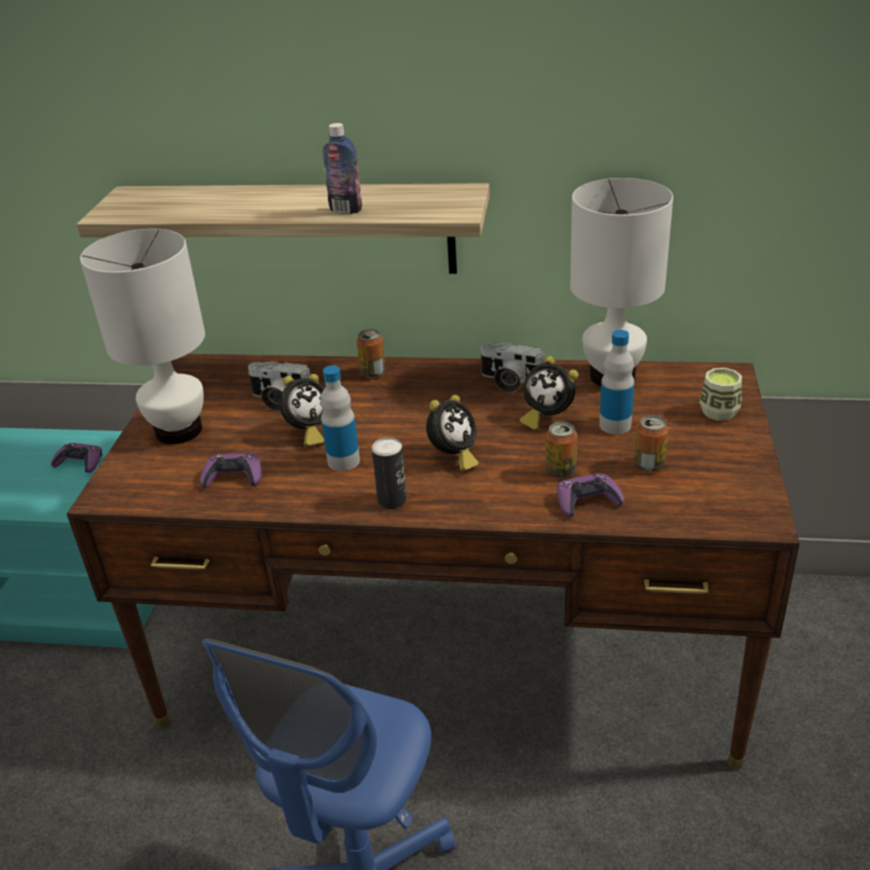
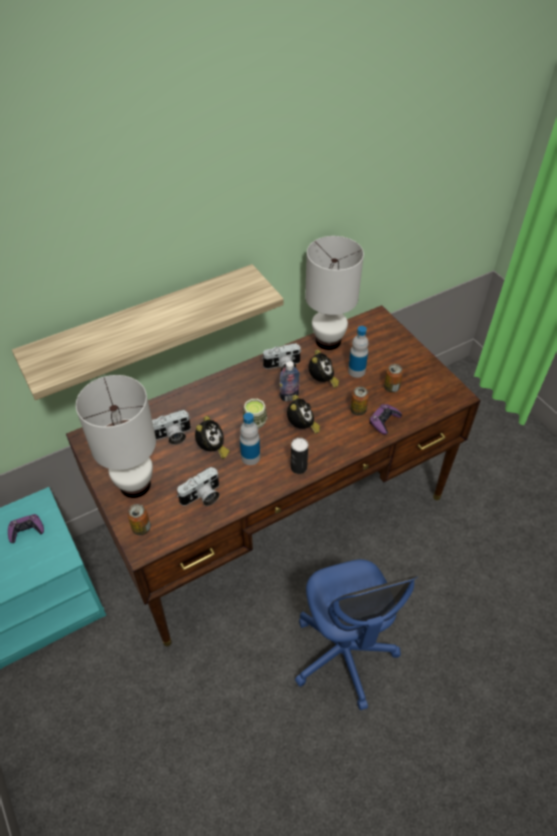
camera: 40 degrees left, 15 degrees up
(233, 477) = (202, 497): purple game controller -> camera
(346, 210) = (198, 315): bottle -> bottle (289, 397)
(373, 373) = (205, 393): can -> can (141, 528)
(546, 417) = (322, 381): alarm clock -> alarm clock turned 75 degrees counterclockwise
(719, 412) = (393, 342): cup -> cup (255, 422)

